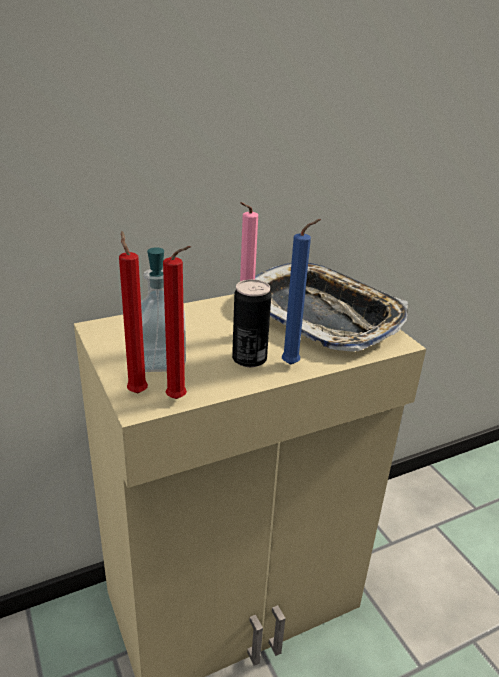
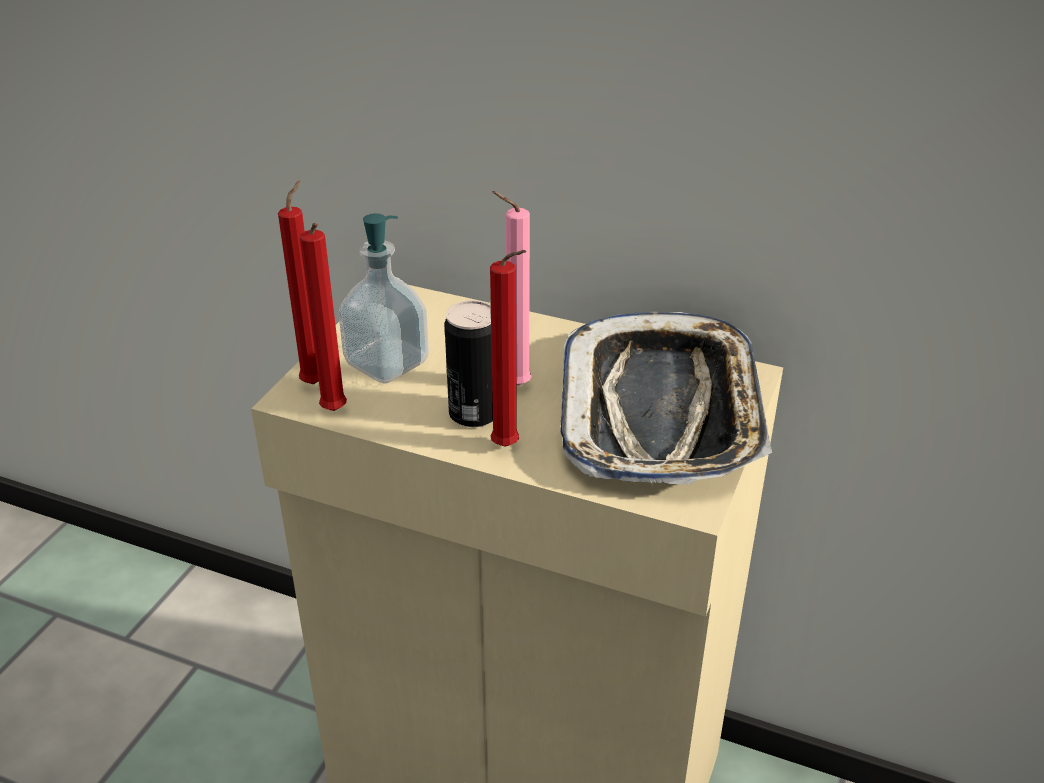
camera: 50 degrees right, 5 degrees up
(293, 364) = (508, 448): blue candle -> red candle

